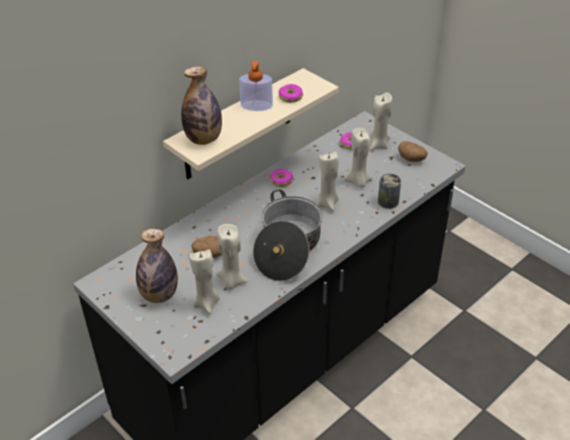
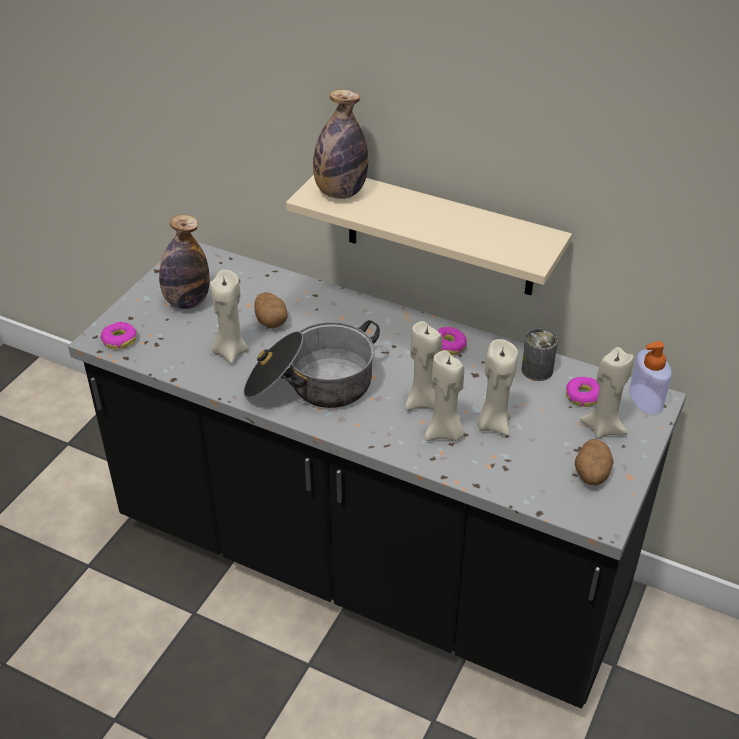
camera: 70 degrees right, 0 degrees up
(207, 303) = (186, 341): beige candle -> beige candle (445, 433)
(256, 106) = (442, 214): soap dispenser -> soap dispenser (645, 399)
(290, 97) = (483, 238): donut -> donut (119, 340)
(388, 201) = (465, 466): can -> can (537, 370)

